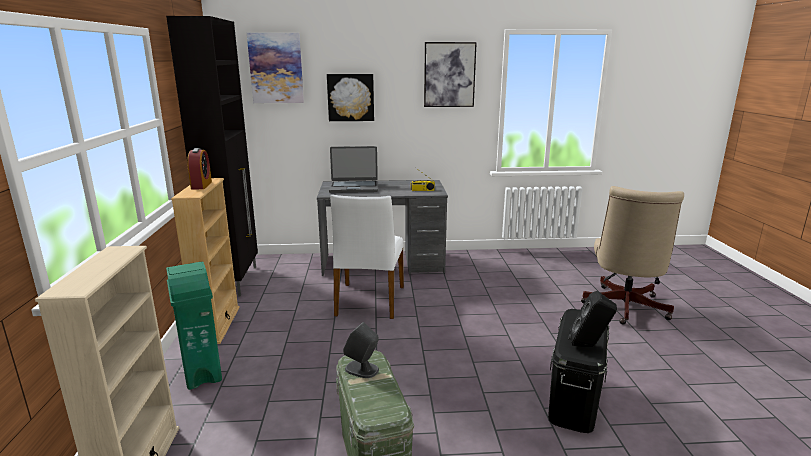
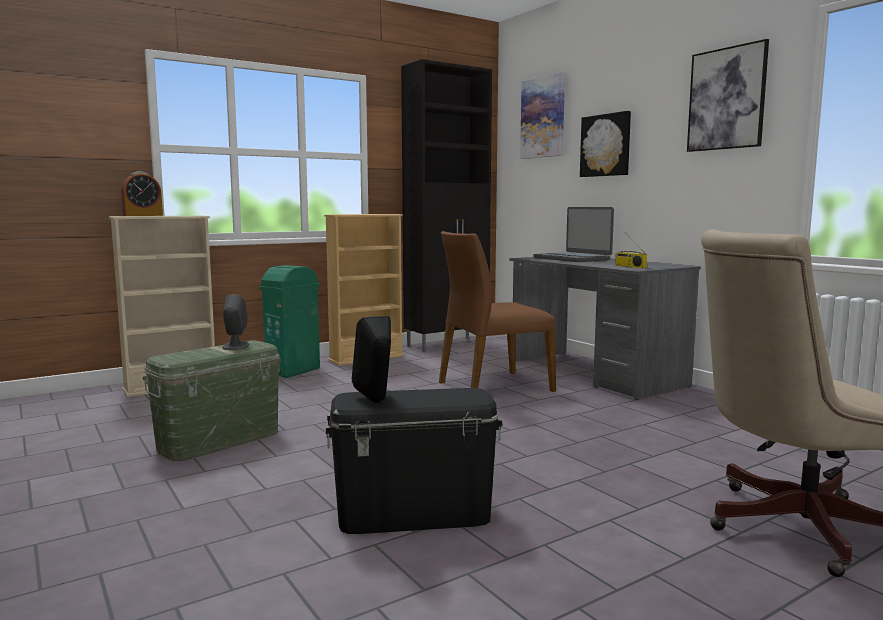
camera: 60 degrees right, 10 degrees down
(201, 185) = (368, 213): alarm clock -> alarm clock (143, 215)
(369, 301) = (493, 386): white chair -> brown chair

